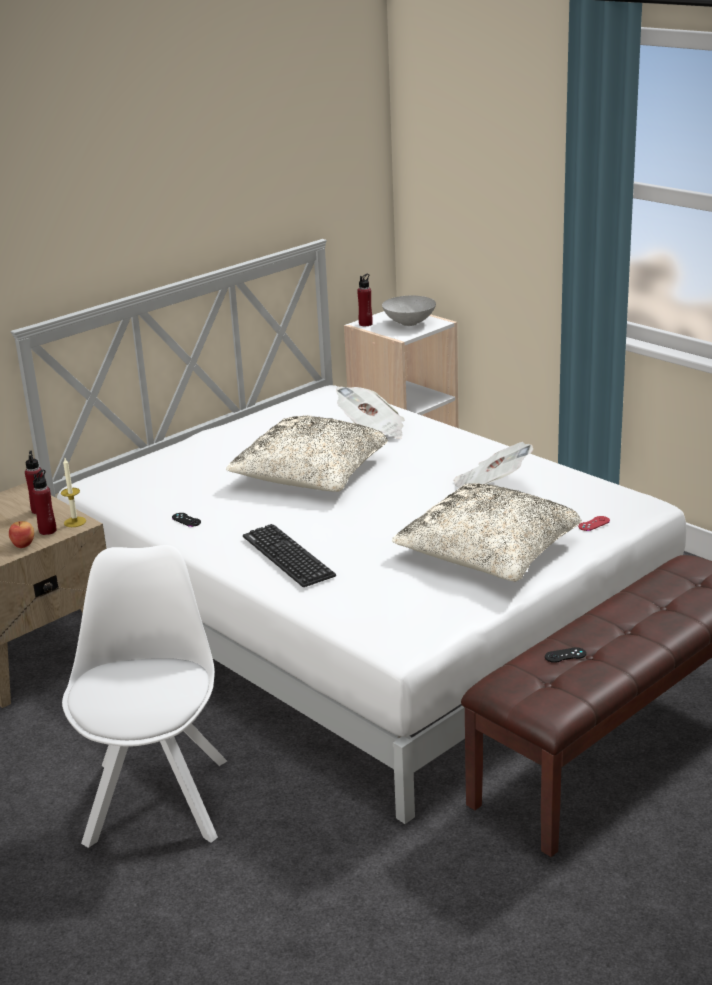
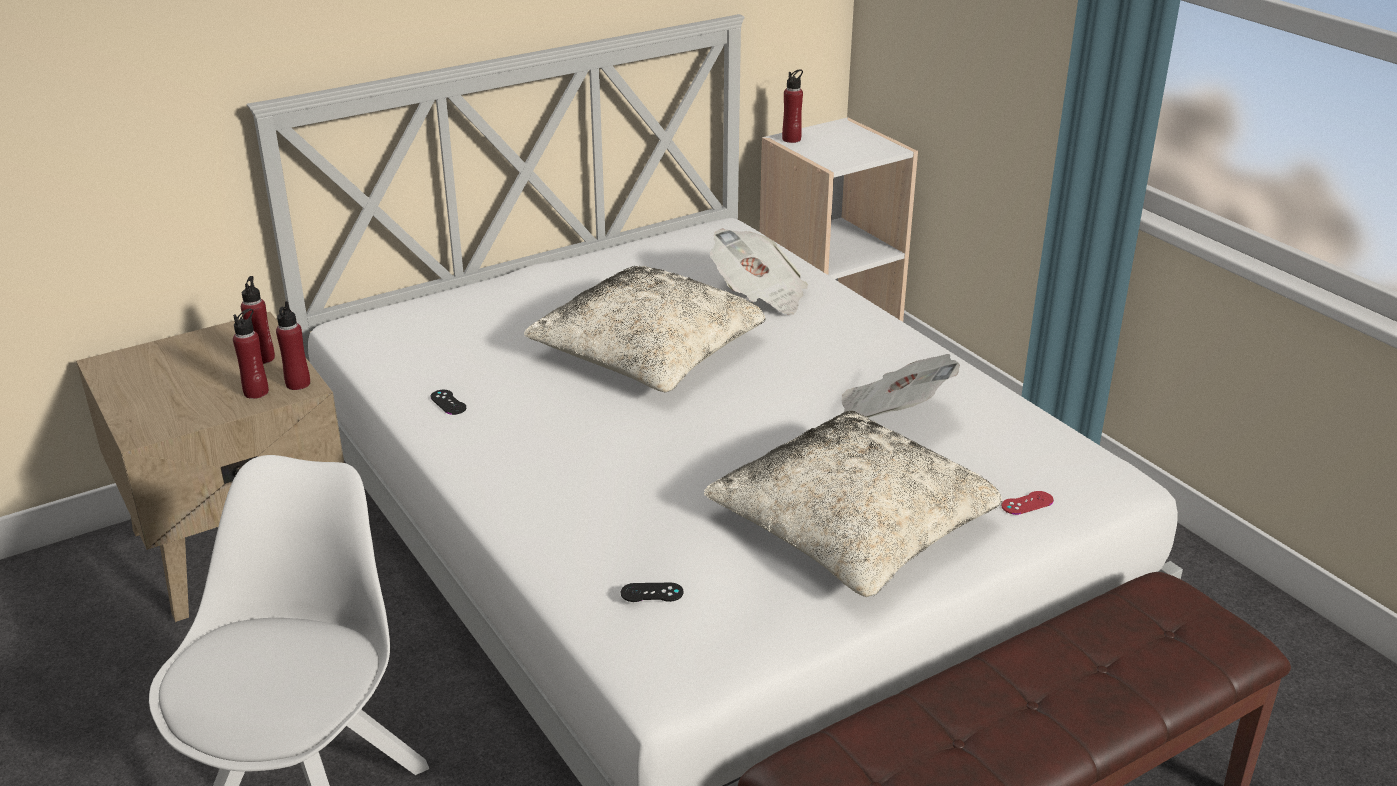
camera: 10 degrees right, 5 degrees up
(23, 544) = (214, 408): apple -> none
(75, 522) = (298, 384): candle -> red bottle
(288, 556) = (558, 487): keyboard -> none
(409, 323) = (851, 146): grey bowl -> none
(565, 655) = (919, 734): black game controller -> black game controller (652, 593)

